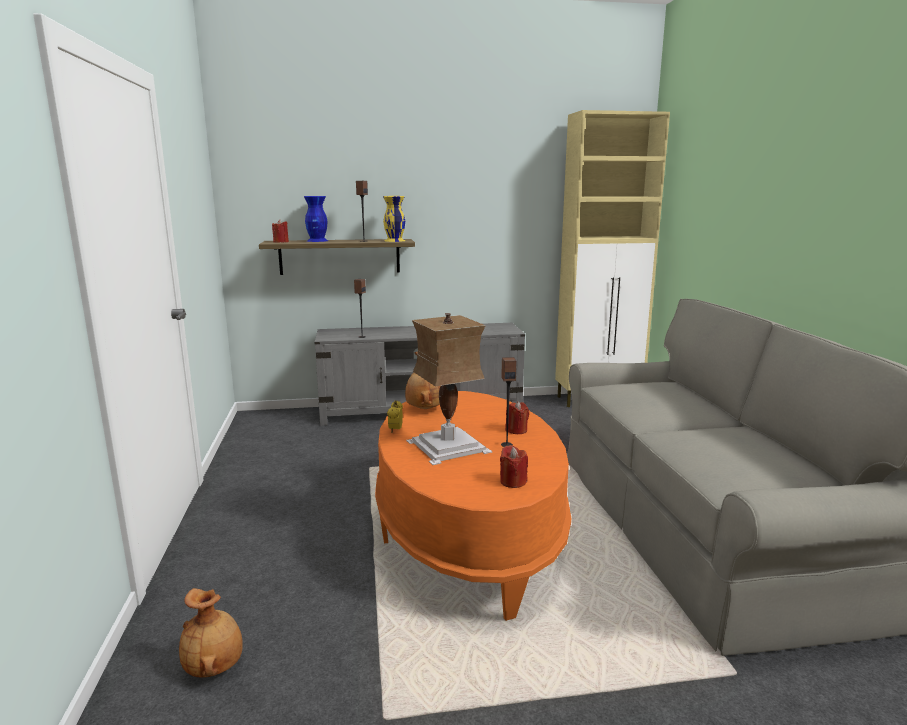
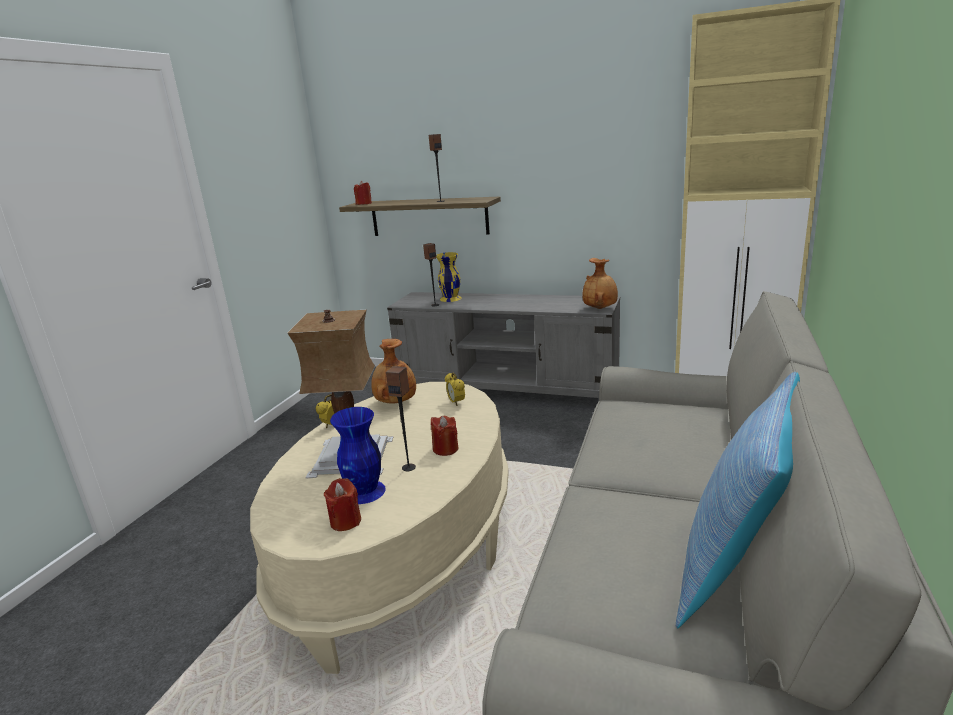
camera: 30 degrees right, 5 degrees up
(215, 667) = (82, 625): brown vase -> brown vase (600, 308)
(317, 241) = (401, 201): blue vase -> blue vase (364, 492)
(394, 240) = (472, 200): yellow vase -> yellow vase (450, 298)
(468, 533) = (403, 550): orange coffee table -> beige coffee table
(477, 403) = (456, 403): none -> alarm clock
(787, 449) = (734, 570): none -> pillow

